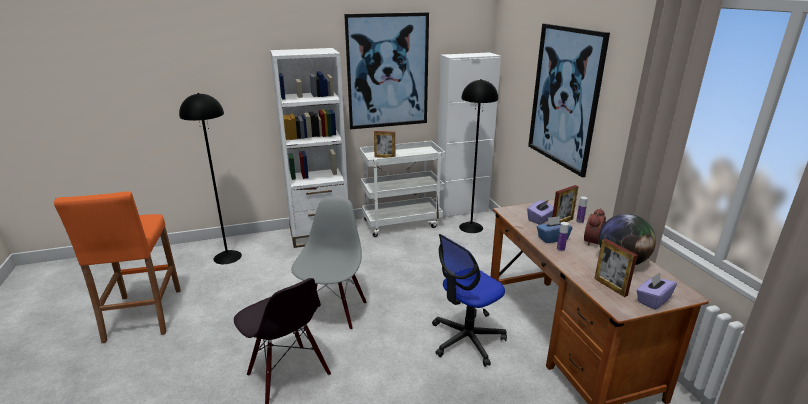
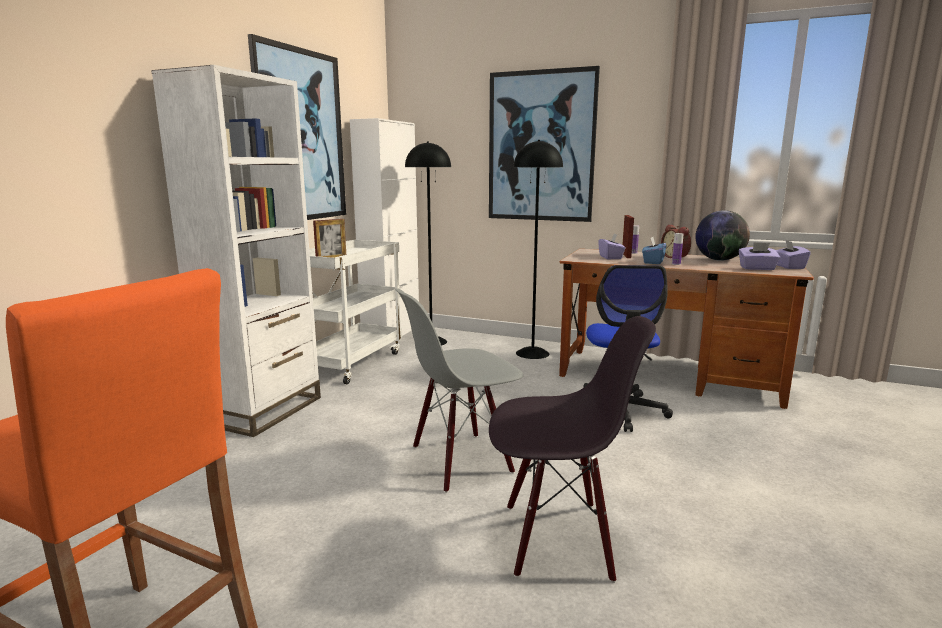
camera: 50 degrees left, 10 degrees down
(227, 257) = (146, 499): black floor lamp -> black floor lamp (532, 353)
(333, 311) = (461, 460): grey chair -> grey chair turned 75 degrees counterclockwise
(610, 287) = (757, 268): picture frame -> purple tissue box

